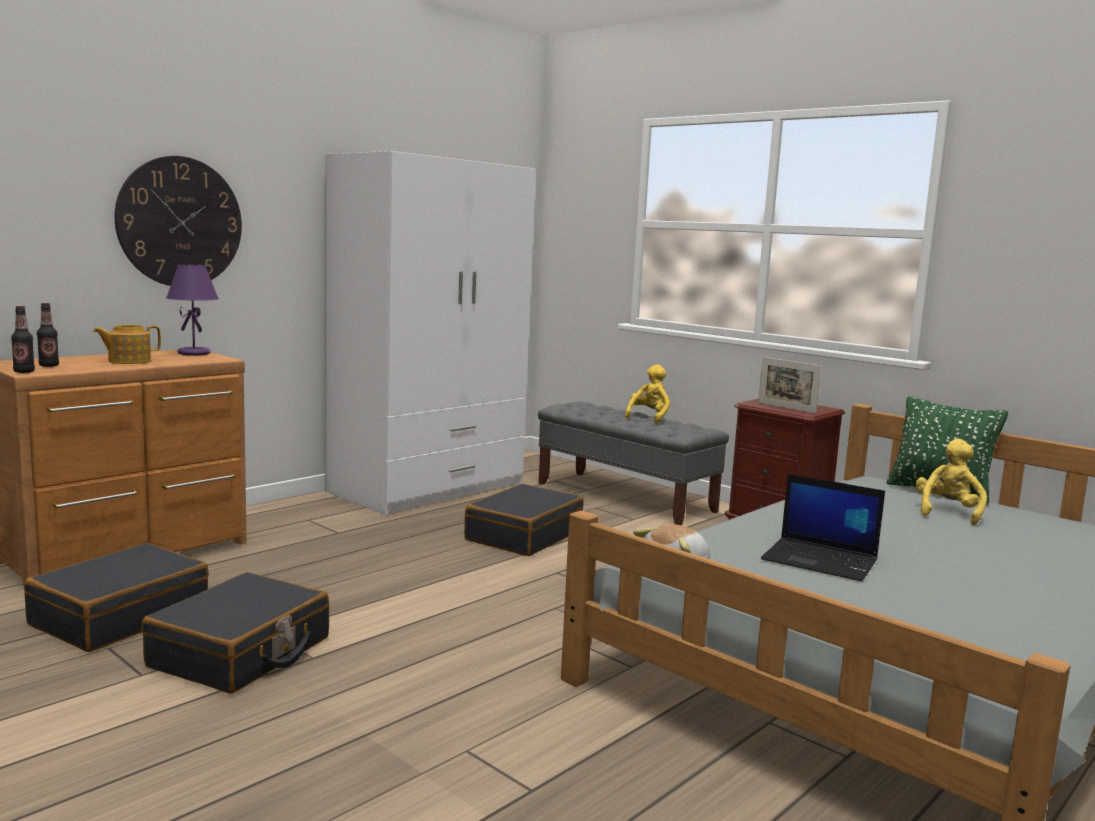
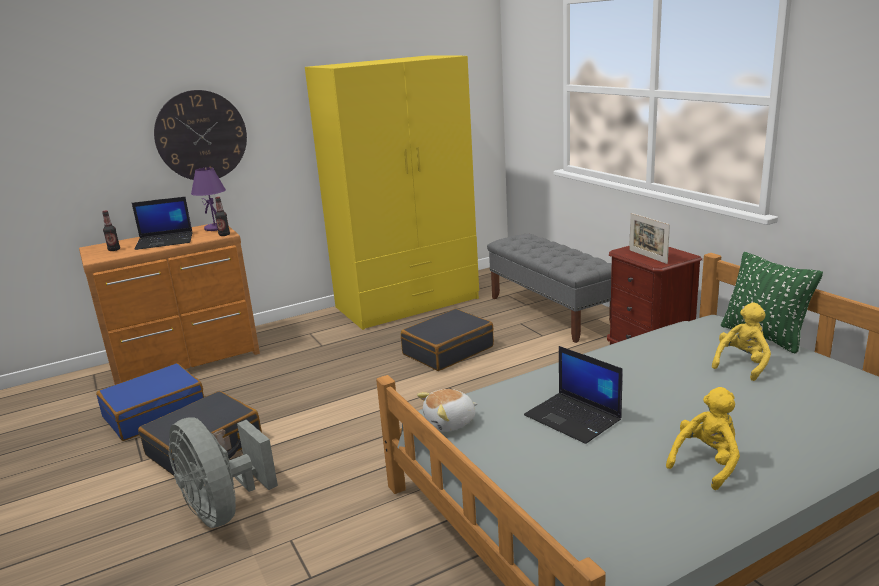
camera: 20 degrees right, 10 degrees up
(24, 371) = (94, 258): bottle -> bottle (224, 235)
(120, 616) = (154, 413): black suitcase -> blue suitcase
(128, 361) = (165, 241): teapot -> laptop
(331, 723) = (223, 509): none -> grey fan
(428, 488) = (408, 303): white wardrobe -> yellow wardrobe
(649, 417) = (566, 251): yellow plush toy -> yellow plush toy (707, 463)

